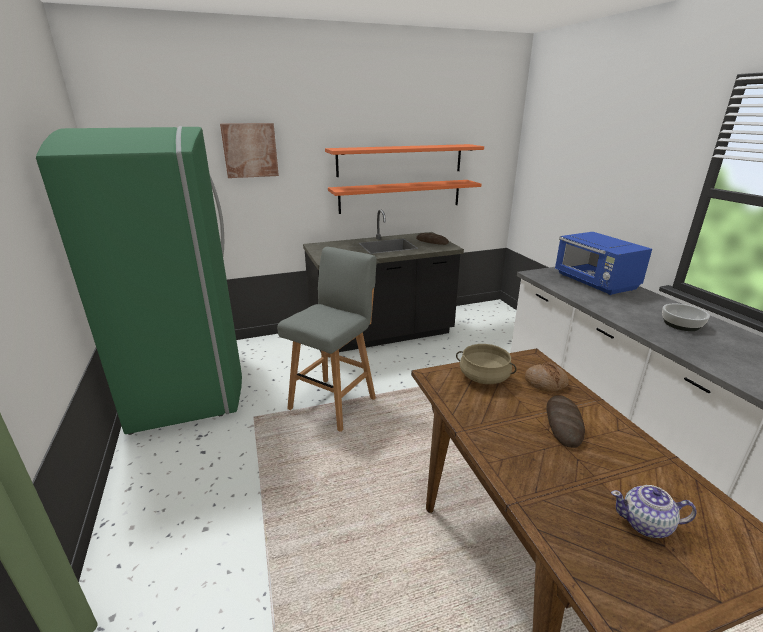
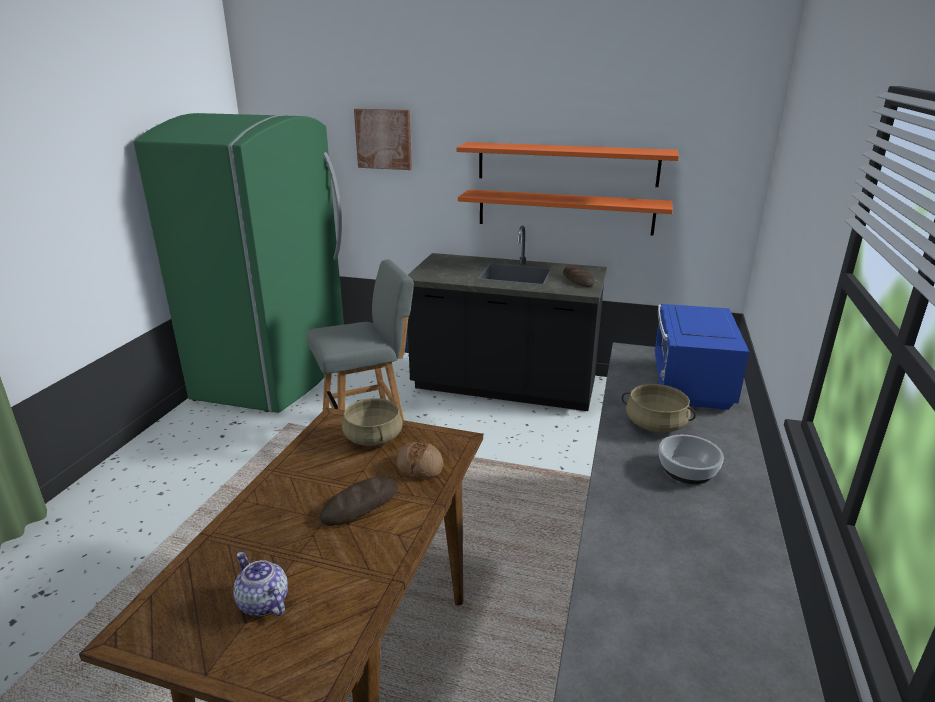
camera: 35 degrees right, 0 degrees up
(624, 307) = (655, 425): none -> beige cooking pot

